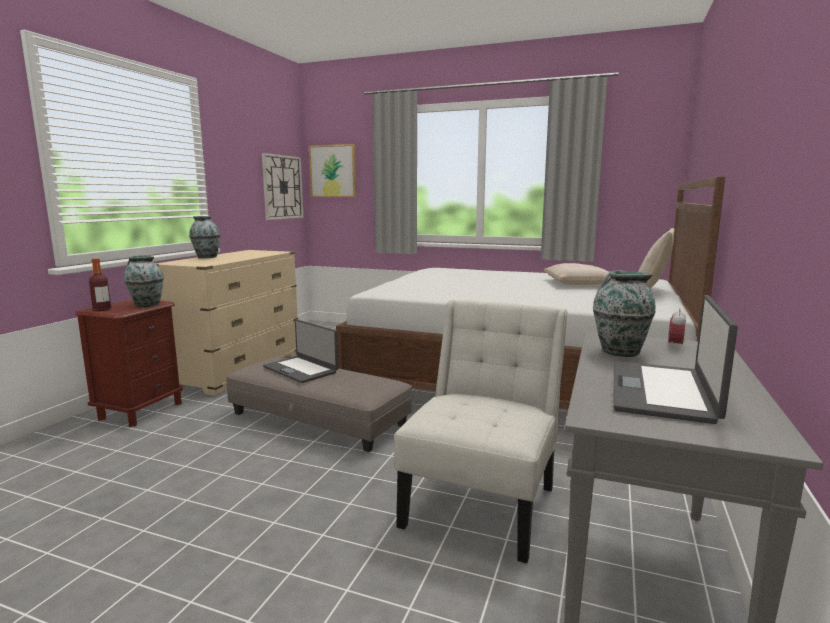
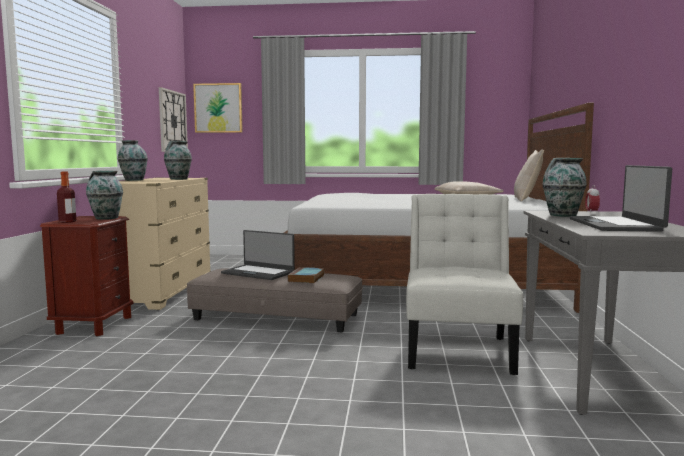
camera: 15 degrees left, 5 degrees down
(254, 256) = (178, 179): none -> vase
(340, 384) = (306, 279): none -> book

